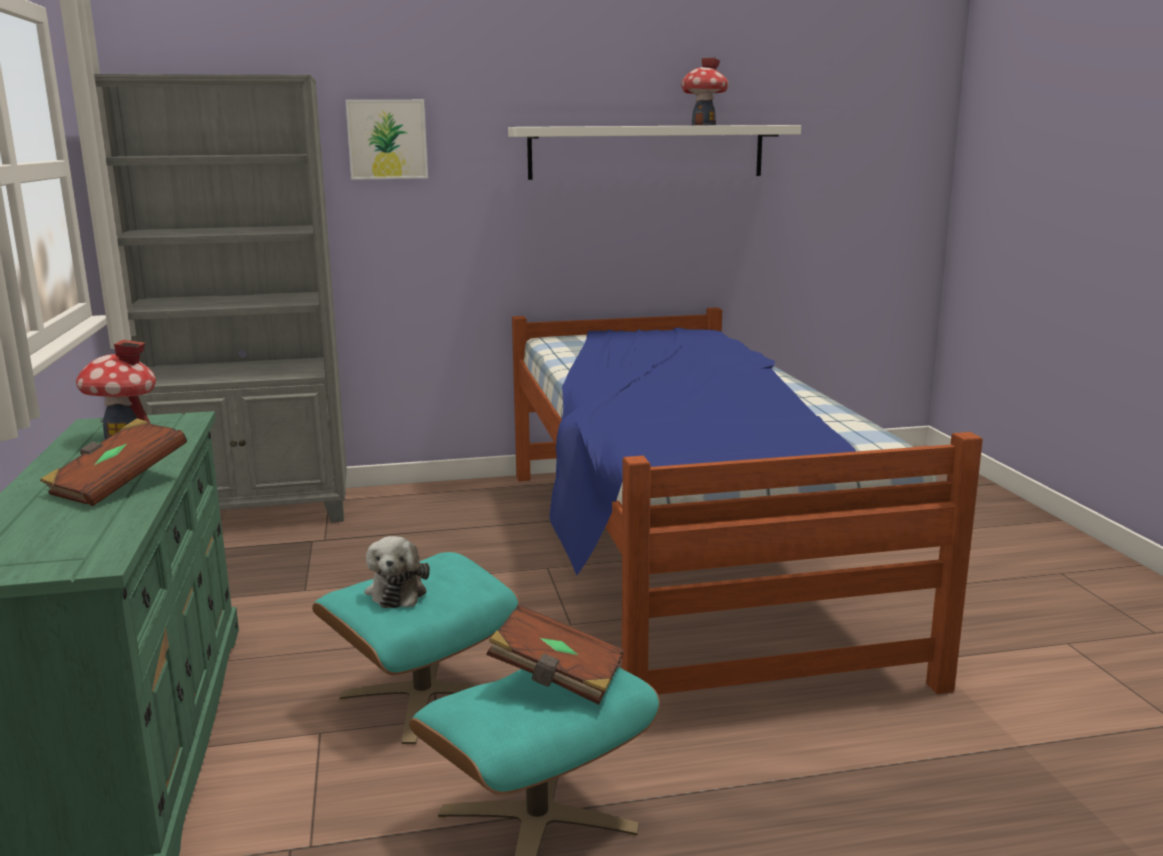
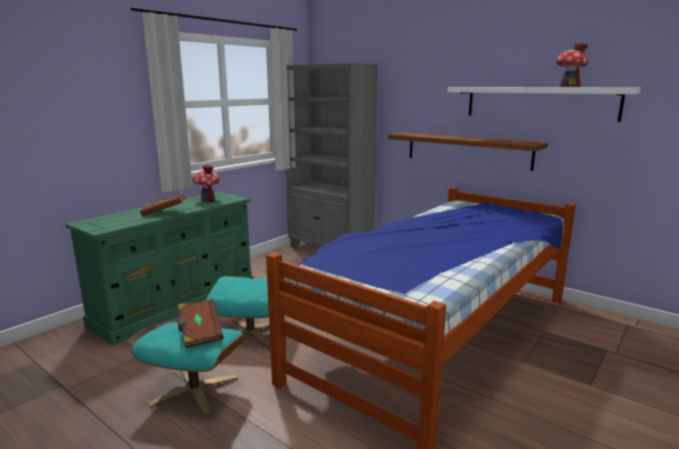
camera: 50 degrees right, 0 degrees up
(387, 139) = (405, 92): picture -> none
(397, 592) = (240, 284): plush toy -> none
(532, 244) = (467, 150): none -> brown shelf

